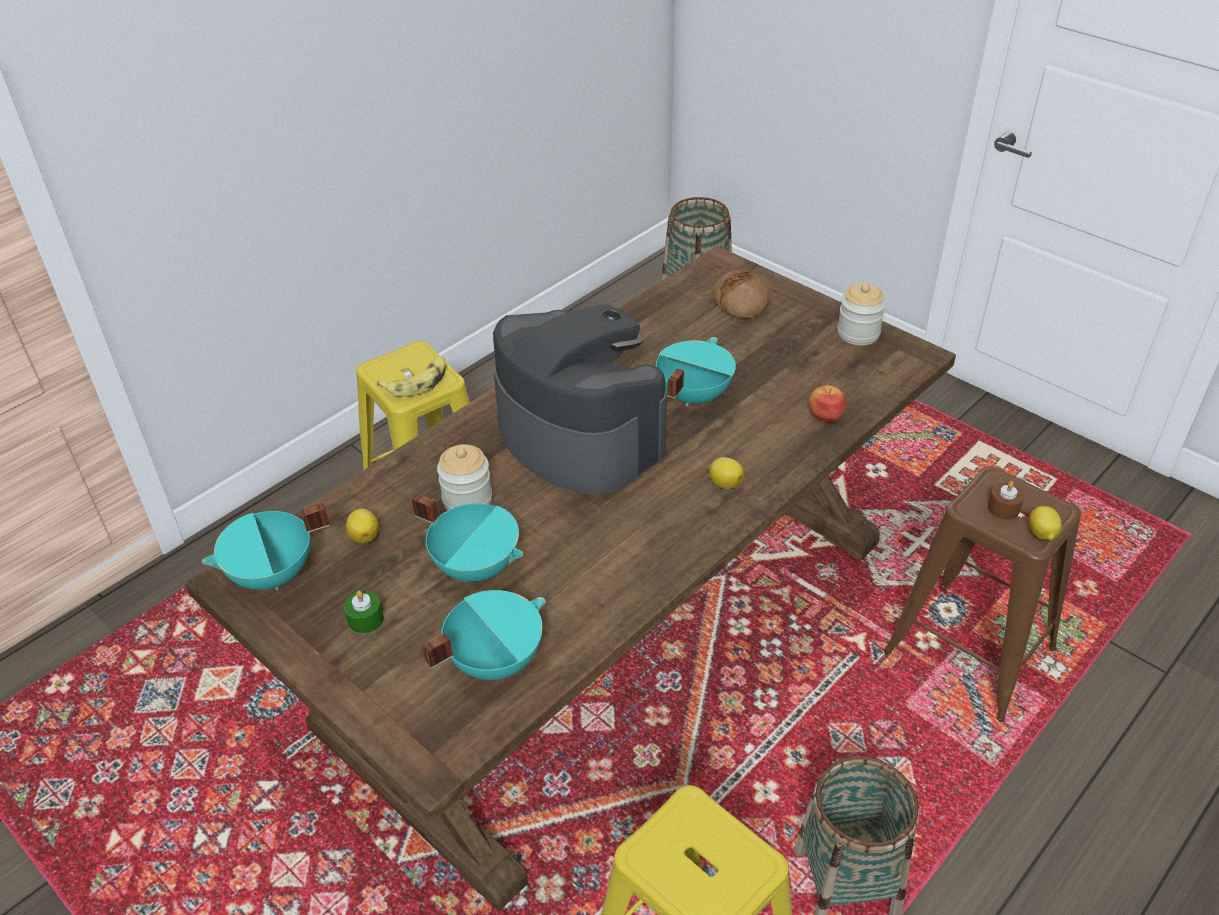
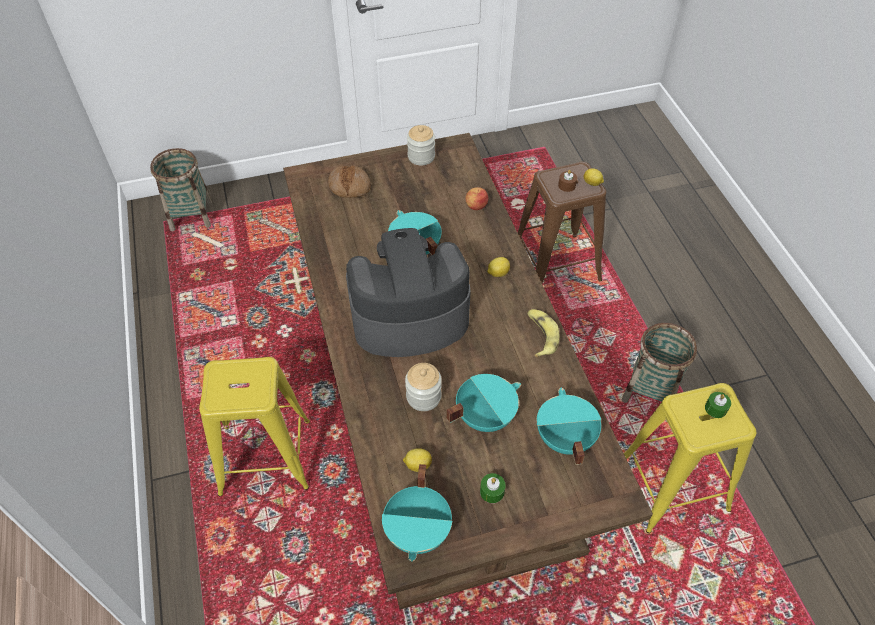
camera: 60 degrees left, 10 degrees up
(418, 382) = (252, 383): banana -> banana (540, 335)
(722, 865) = (715, 408): none -> green candle

